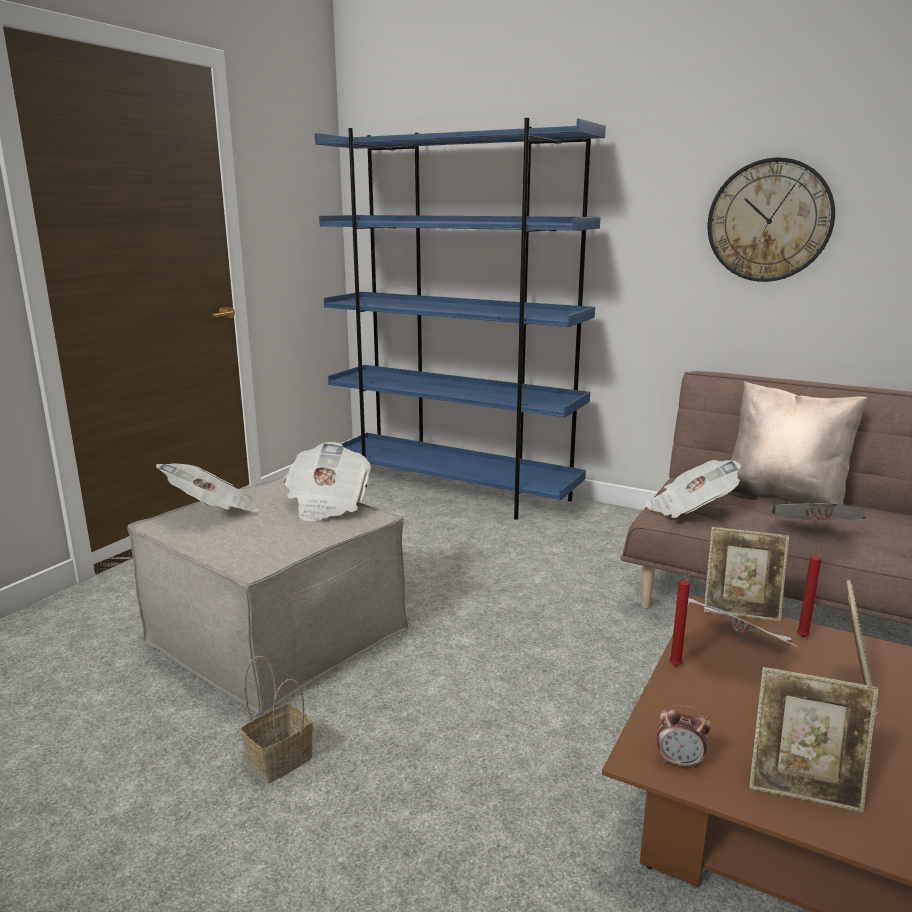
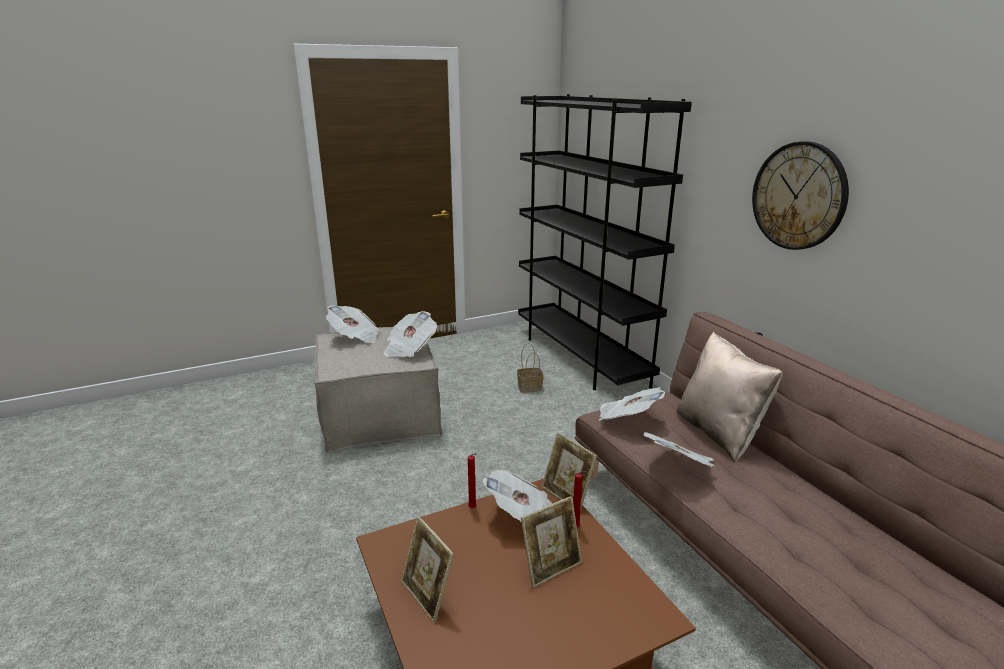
camera: 35 degrees right, 5 degrees up
(280, 758) = (312, 475): basket -> basket (530, 387)
(454, 491) = (580, 358): blue bookcase -> black bookcase
(679, 762) = (392, 552): alarm clock -> none

